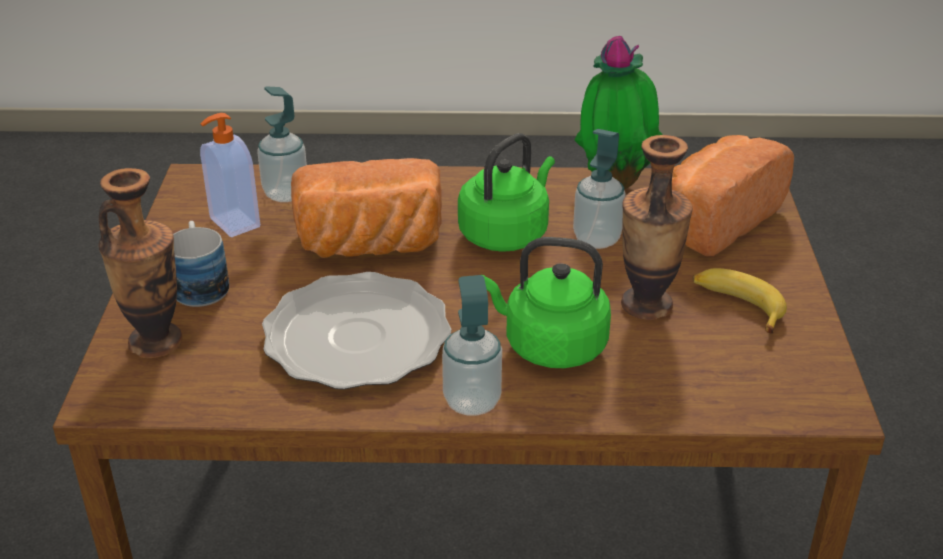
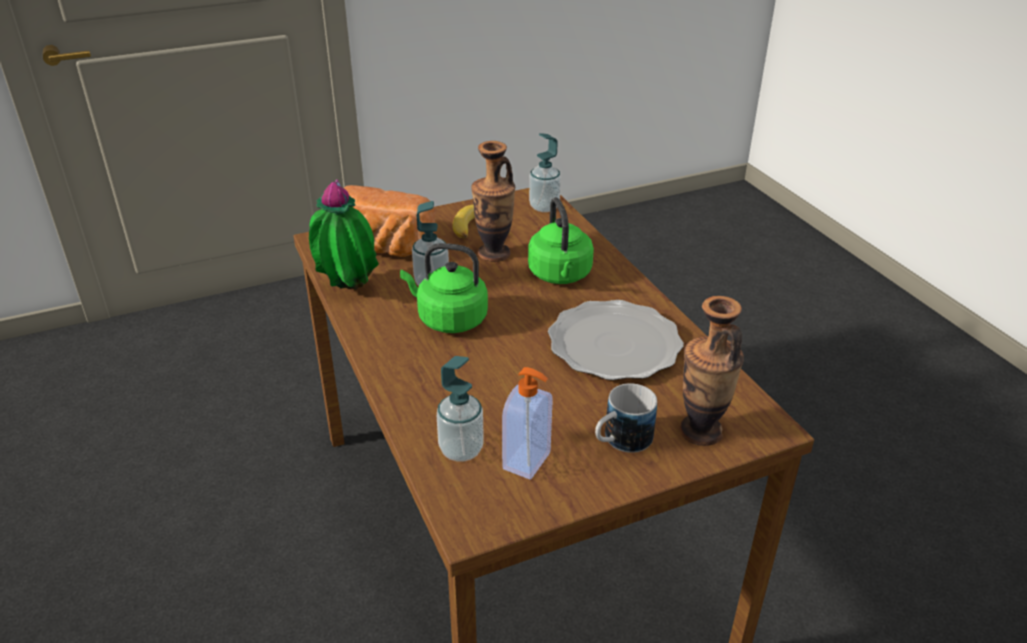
camera: 115 degrees left, 0 degrees up
(370, 246) = (508, 375): bread -> none
(472, 402) = (631, 288): soap dispenser -> soap dispenser (544, 207)

